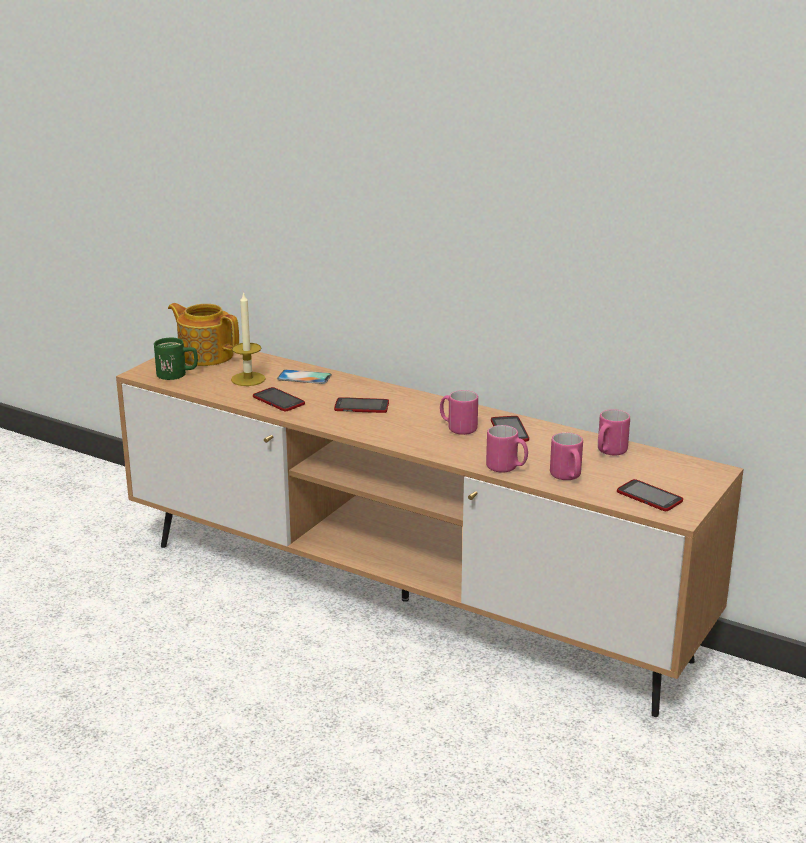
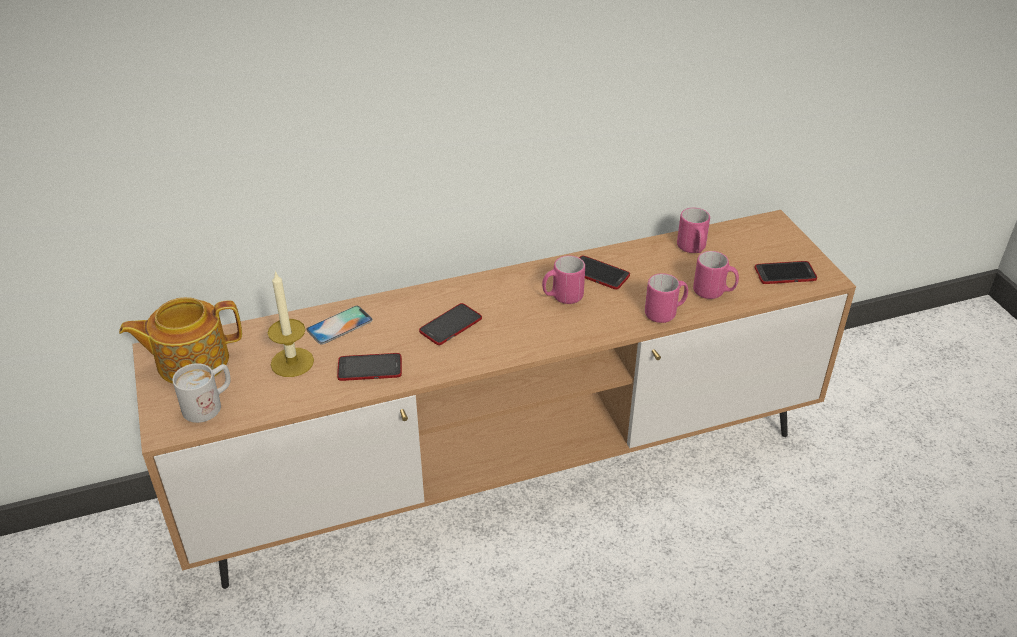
camera: 50 degrees left, 15 degrees up
(178, 374) = (209, 404): green mug -> white mug

